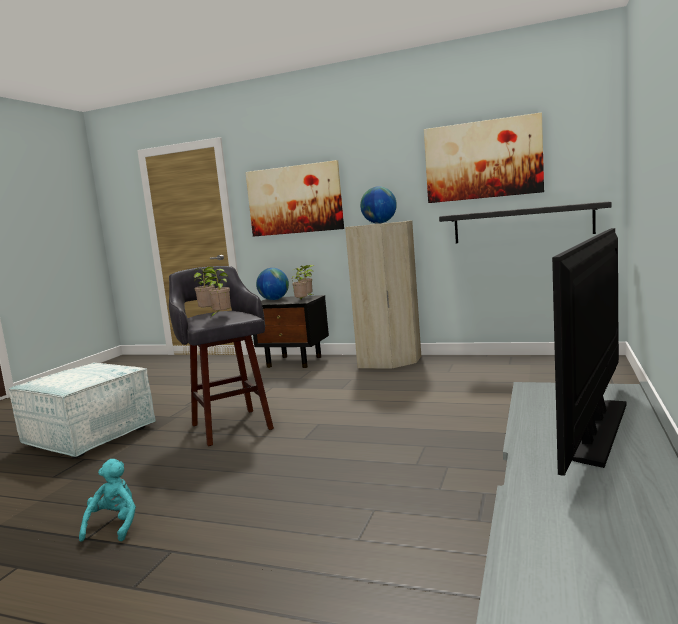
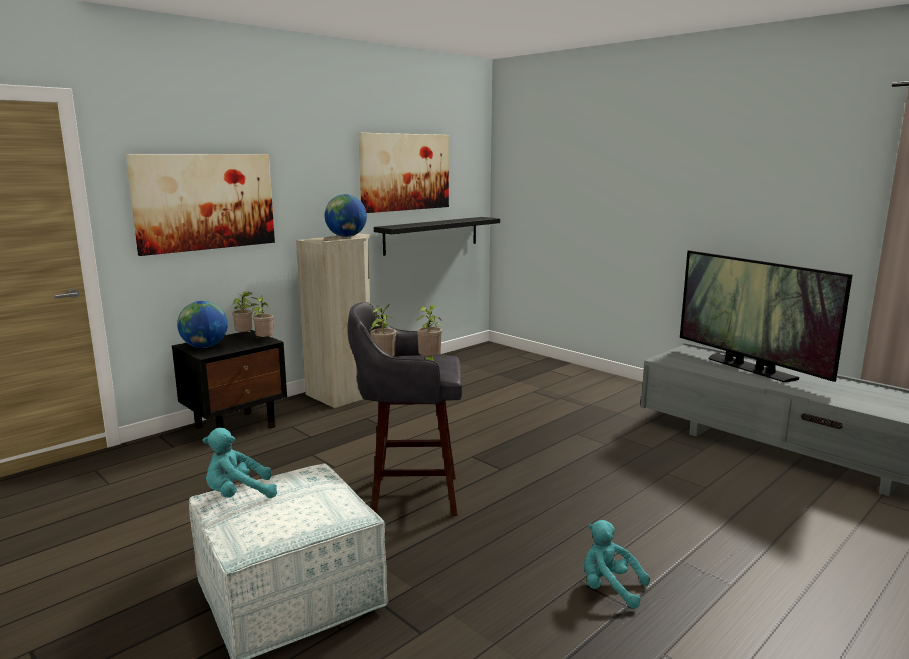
camera: 65 degrees left, 5 degrees up
(88, 366) = (238, 495): none -> turquoise plush toy

